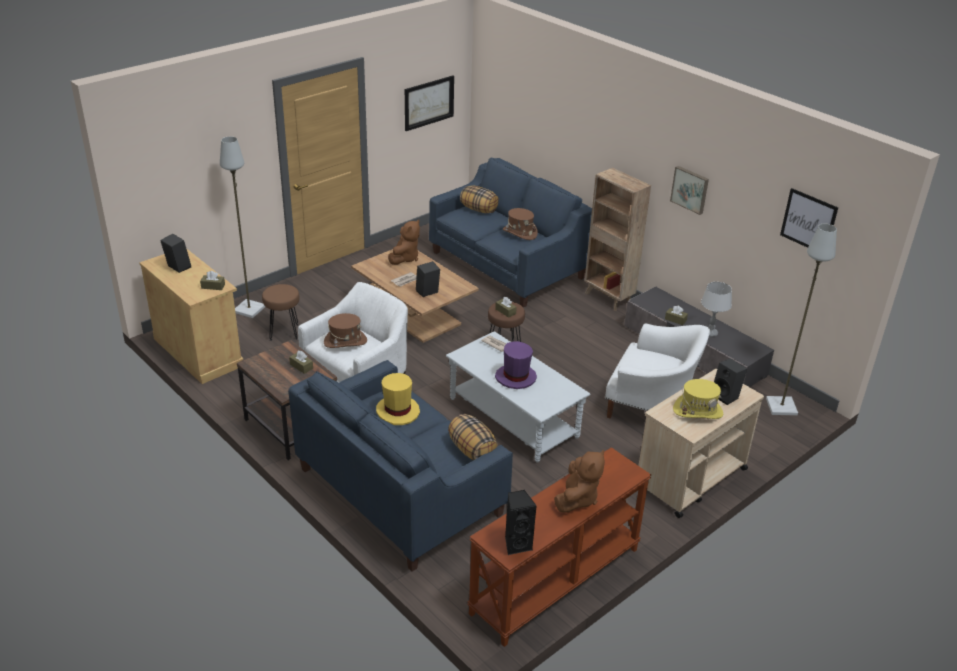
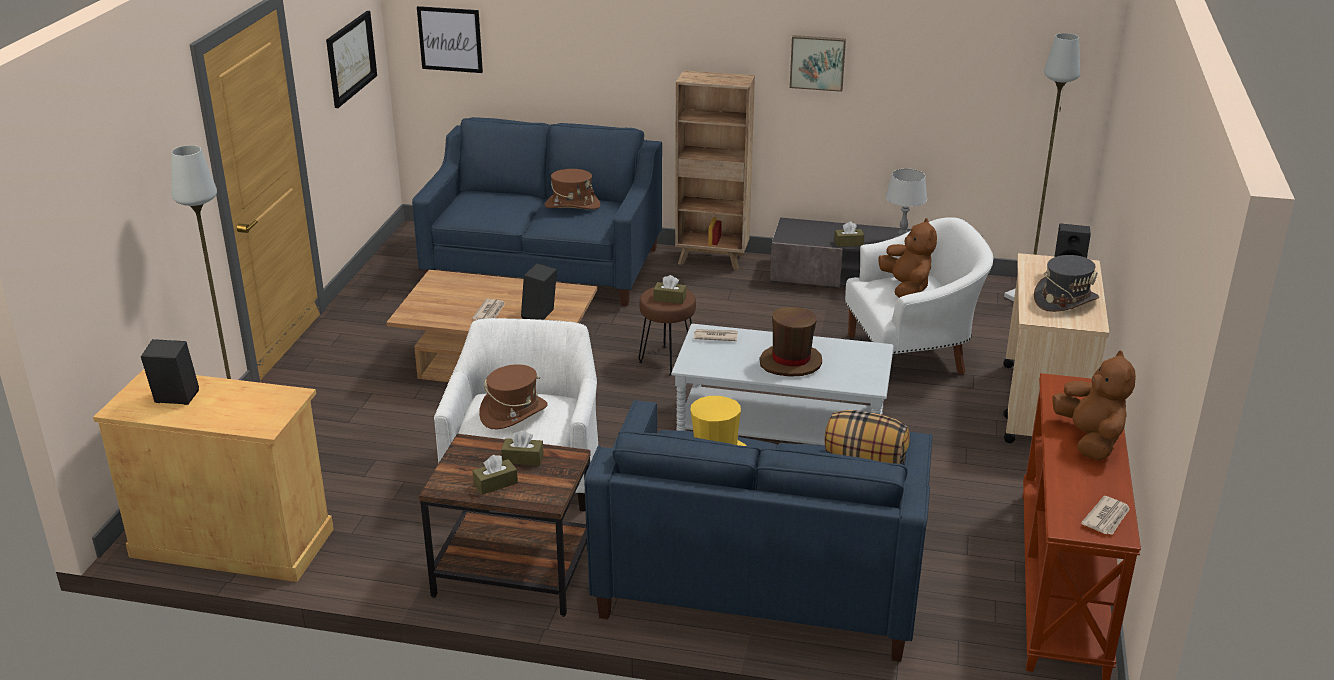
camera: 35 degrees left, 5 degrees down
(213, 286) = (274, 401): brown tissue box -> brown tissue box (495, 483)
(284, 332) = (338, 460): brown stool -> none
(405, 258) = (451, 287): brown plush toy -> brown plush toy (906, 289)
(479, 209) = (481, 197): pillow -> none
(515, 377) = (791, 362): purple hat -> brown hat
(517, 544) = (1107, 518): black speaker -> newspaper
(698, 411) = (1065, 300): yellow hat -> grey hat
(808, 221) = (1008, 47): picture -> picture (450, 39)

